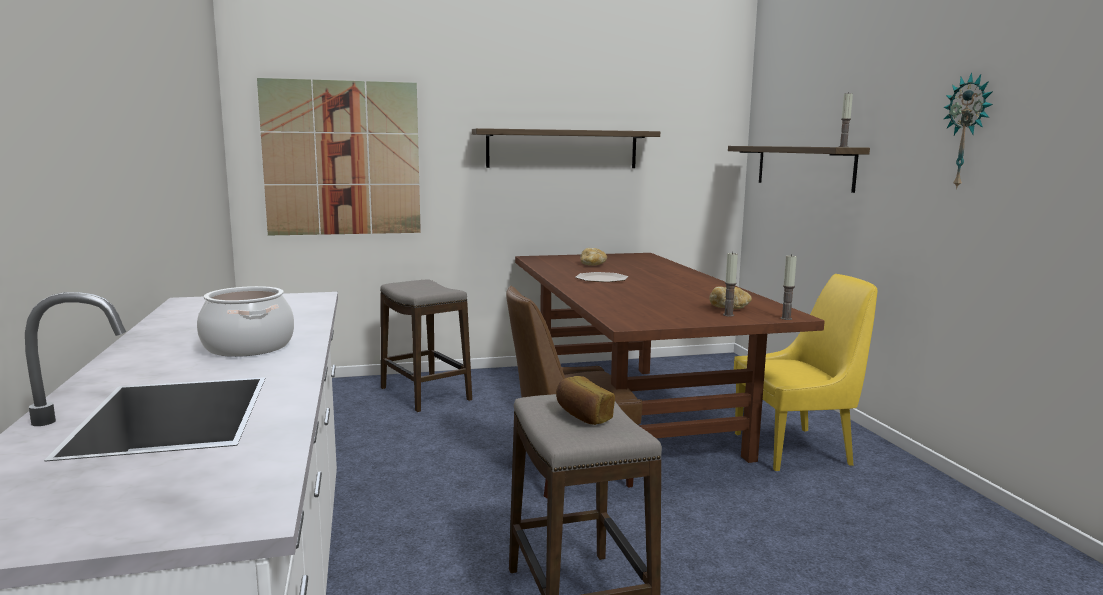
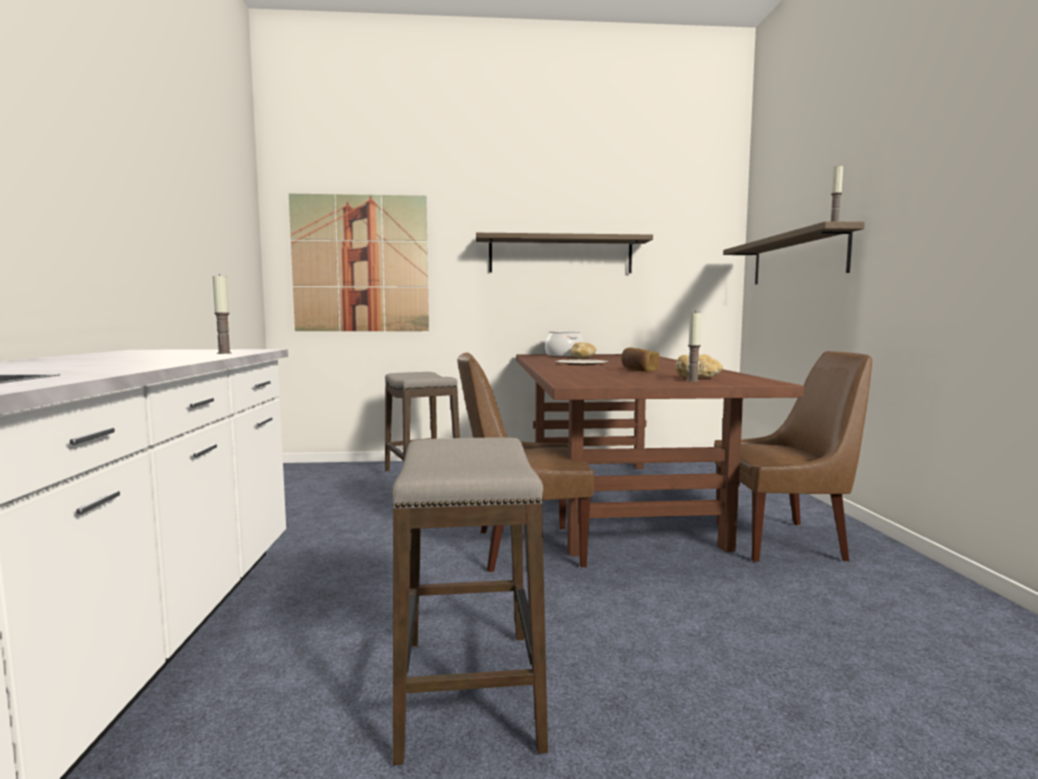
camera: 10 degrees right, 5 degrees down
(247, 347) = (107, 363): cooking pot -> cooking pot (563, 355)
(583, 416) = (468, 454): bread -> bread (638, 370)
(786, 318) = (758, 383): candle -> candle (224, 353)
(796, 449) = (783, 541): yellow chair -> brown chair
(968, 132) = (977, 174): wall clock -> none

